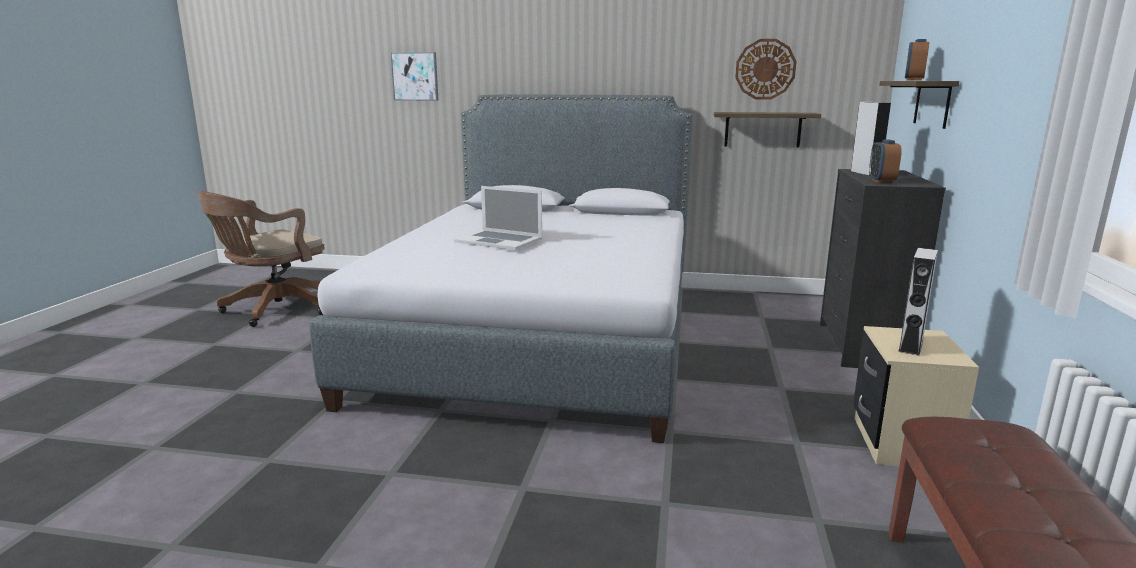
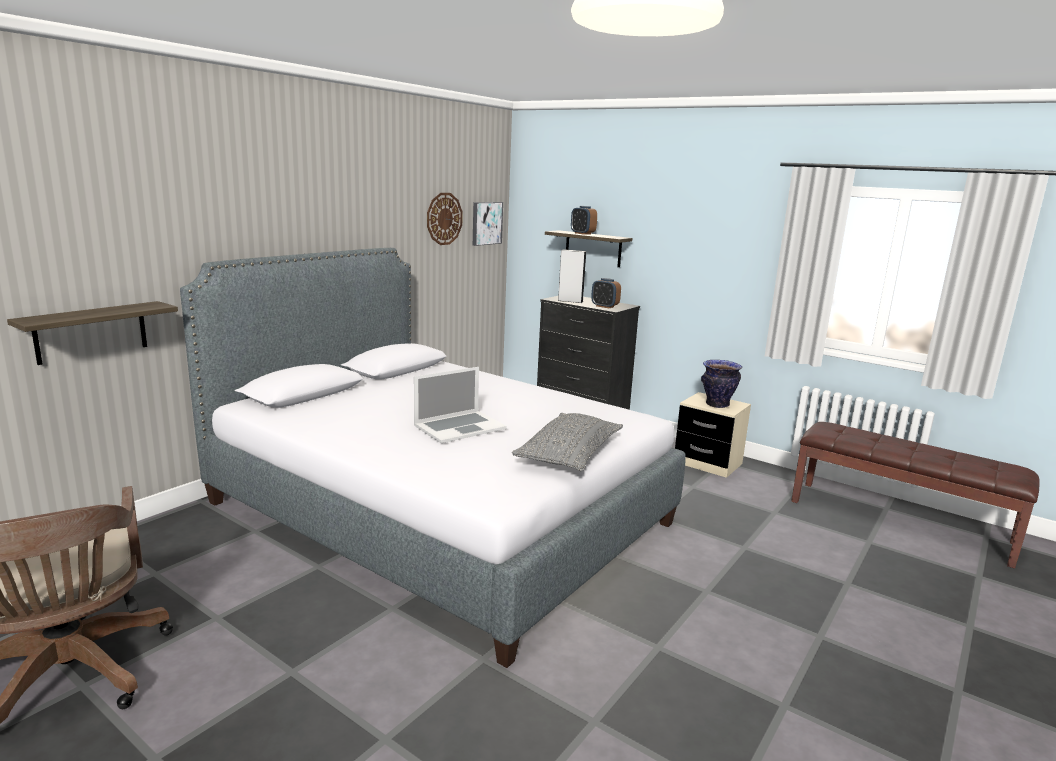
camera: 65 degrees left, 0 degrees up
(415, 76) = (88, 242): picture -> picture (486, 223)
(483, 274) = (569, 454): none -> grey pillow
(762, 129) = (445, 270): shelf -> shelf (91, 332)
(911, 346) = (717, 404): grey speaker -> vase

